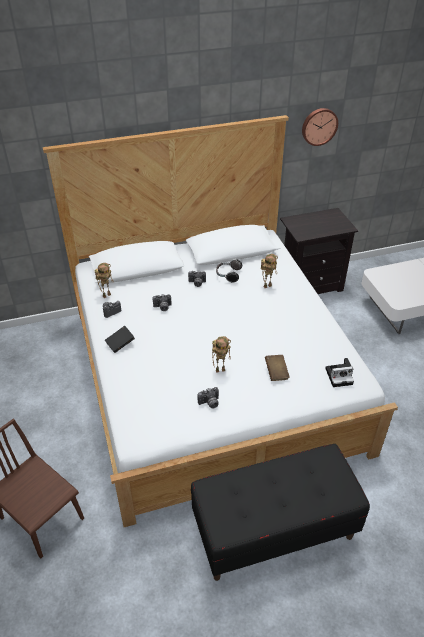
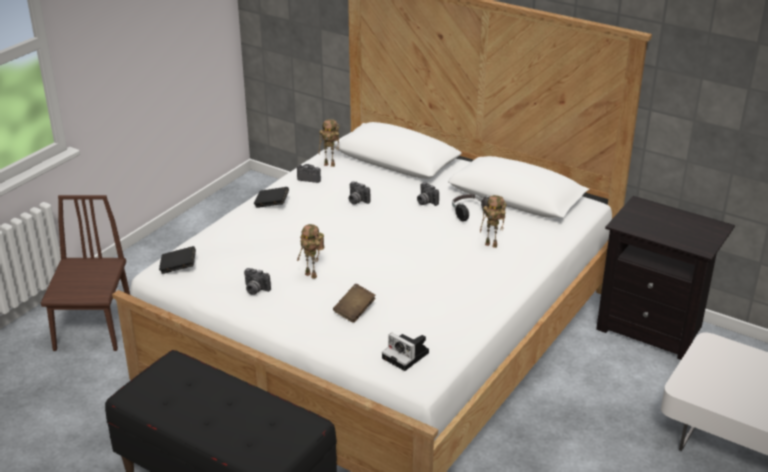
camera: 50 degrees right, 10 degrees down
(142, 427) = (178, 268): none -> black book
(319, 126) = (709, 72): wall clock -> none

